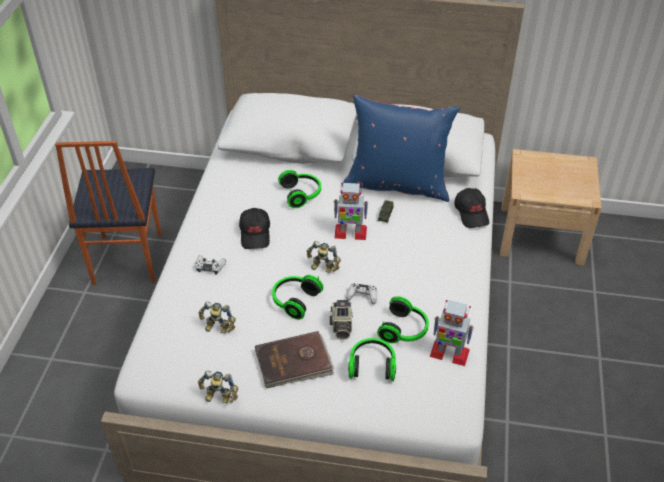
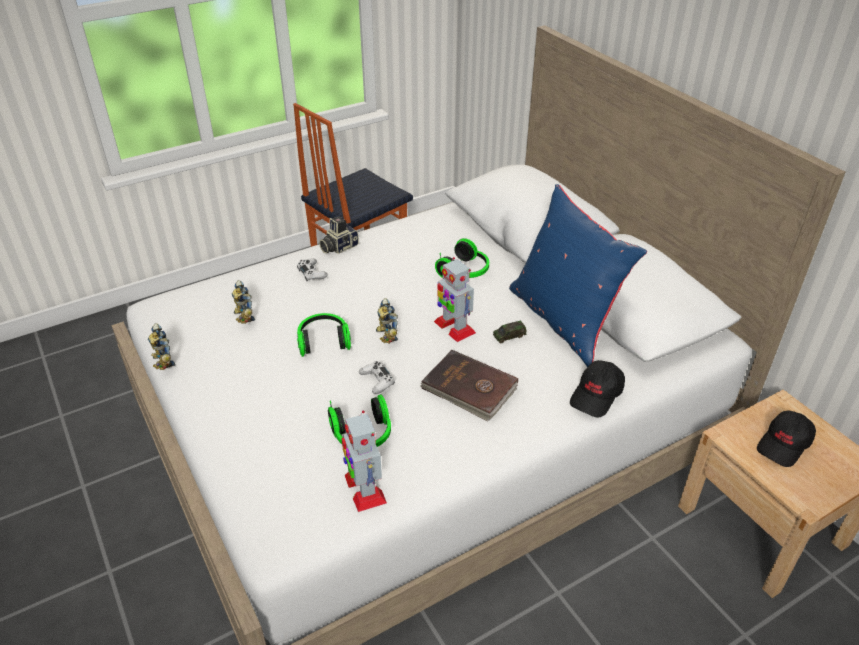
camera: 50 degrees right, 5 degrees down
(255, 234) = (381, 275): black cap -> black cap (784, 445)
(294, 362) = (245, 383): brown book -> brown book (469, 388)
(341, 326) = (321, 388): camera -> camera (338, 247)
(372, 365) = (290, 438): headphones -> none

